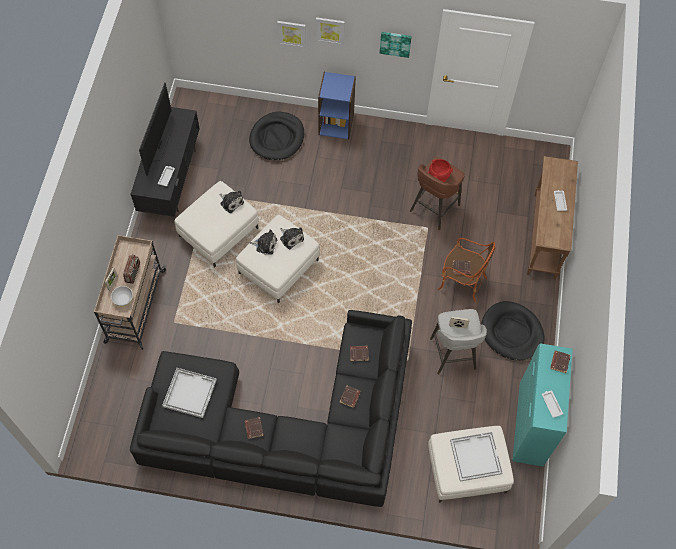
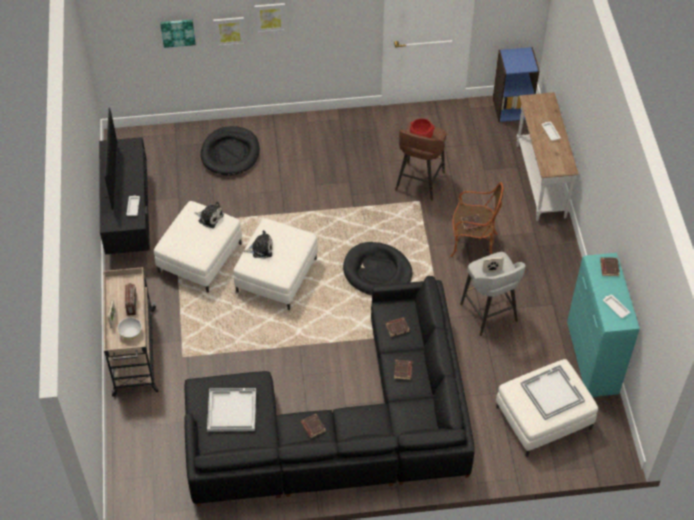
camera: 15 degrees left, 10 degrees down
(291, 238) = (286, 236): plush toy -> none
(336, 124) = (288, 126): blue bookcase -> blue bookcase (511, 108)
(395, 43) = (340, 16): picture -> picture (178, 32)
(512, 332) = (541, 278): black dog bed -> black dog bed (377, 272)
(543, 236) = (539, 181): brown console table -> white console table

